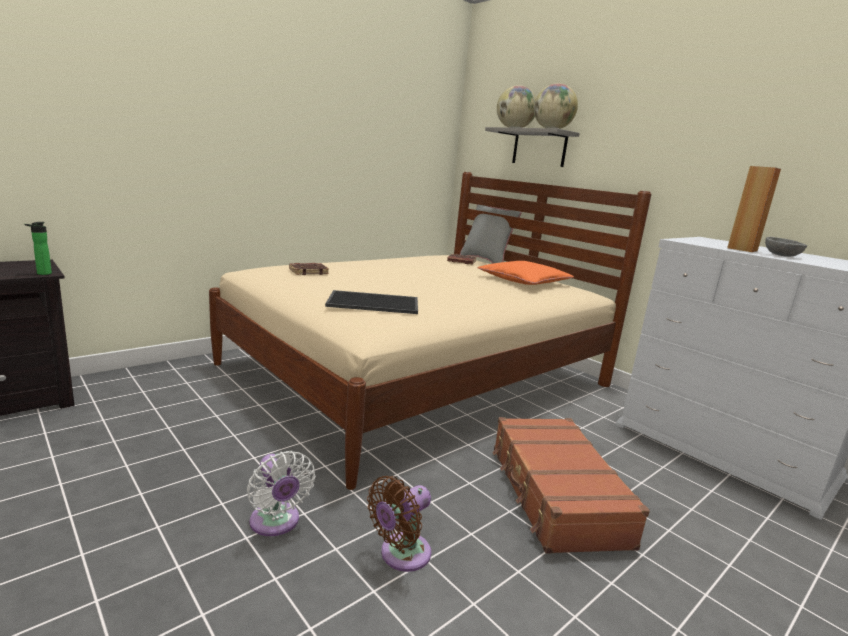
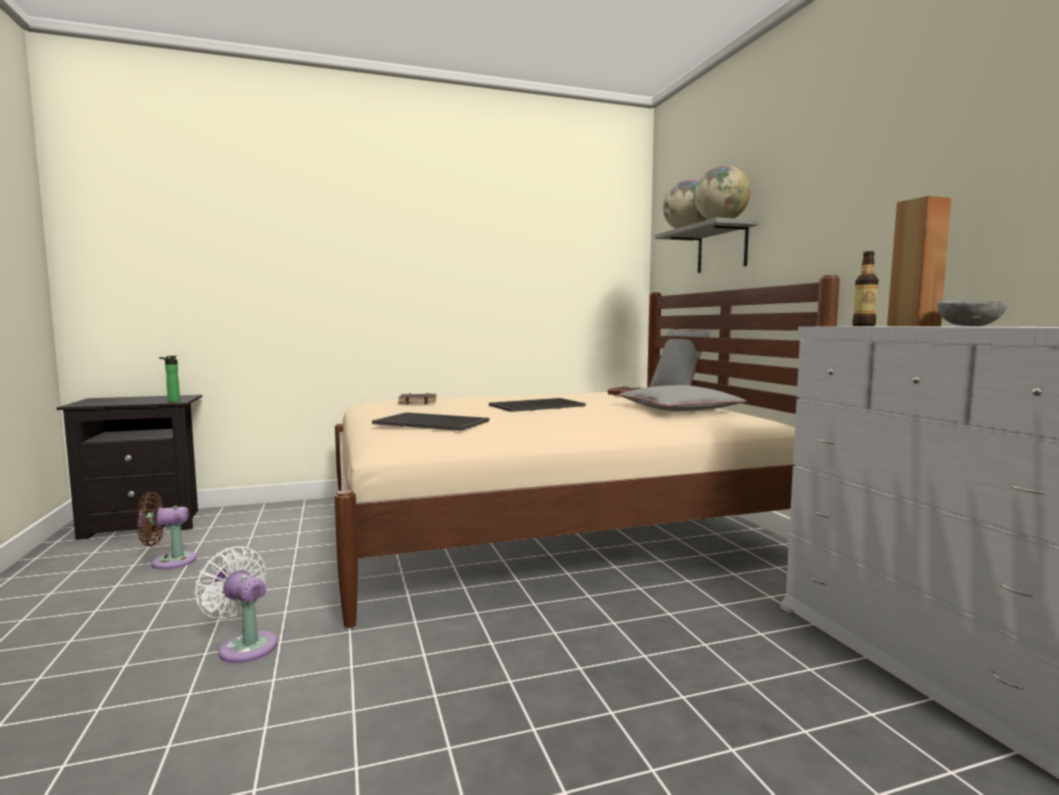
camera: 25 degrees right, 10 degrees down
(276, 523) = (245, 646): white fan -> white fan turned 135 degrees clockwise
(401, 555) = (331, 699): brown fan -> brown fan (168, 562)
(420, 277) = (536, 406): none -> tray
(524, 281) = (679, 409): orange pillow -> grey pillow
(555, 495) = (593, 674): brown suitcase -> none
(711, 246) = (863, 326): none -> bottle

